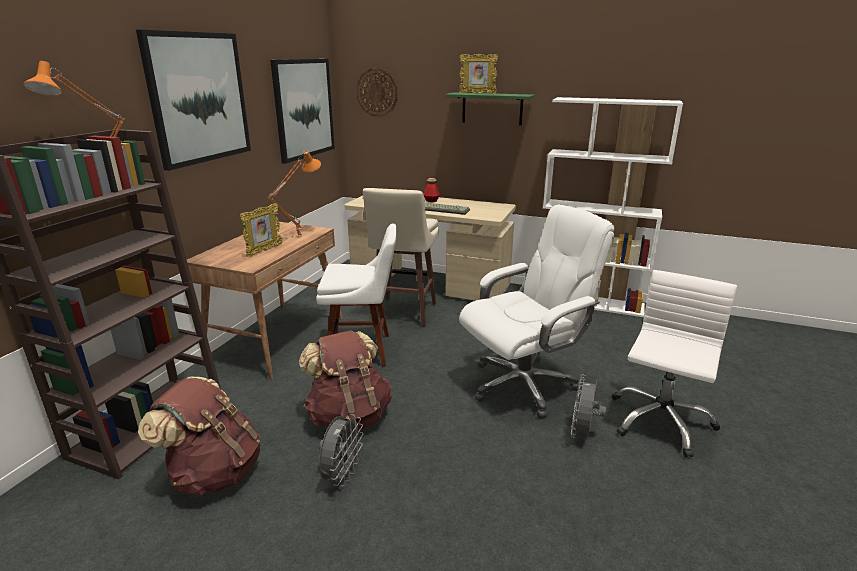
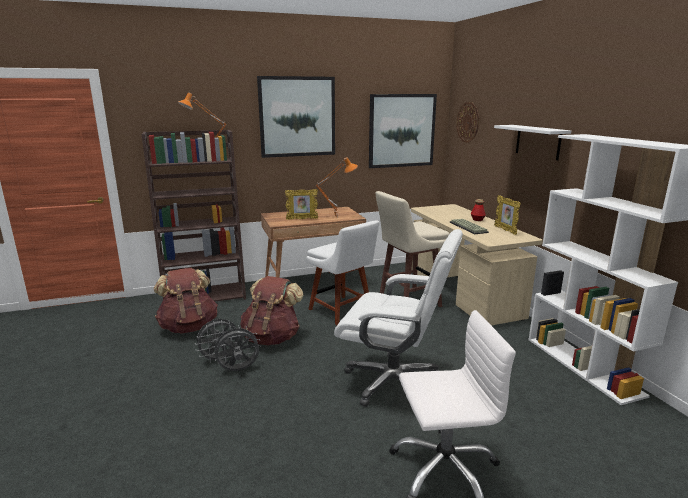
camera: 50 degrees right, 5 degrees down
(477, 93) = (520, 126): picture frame -> picture frame (505, 230)
(492, 108) = (538, 142): green shelf -> white shelf
(582, 433) = (368, 431): grey fan -> grey fan (238, 370)

